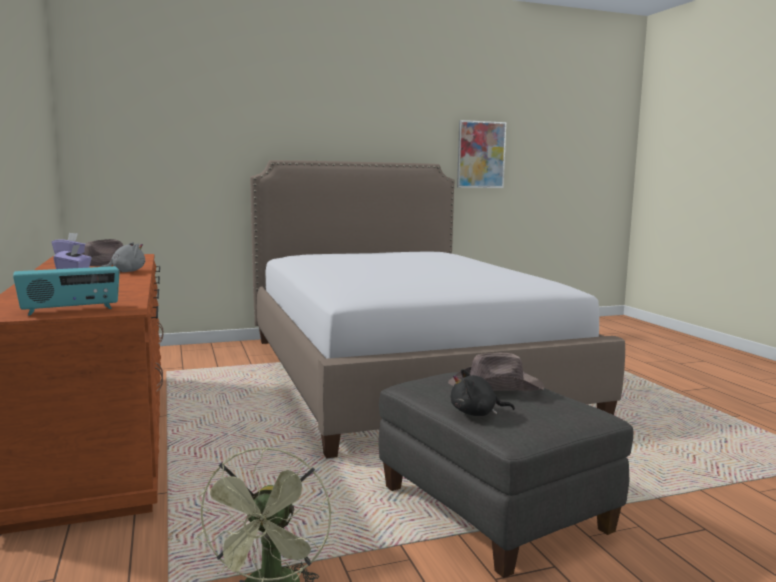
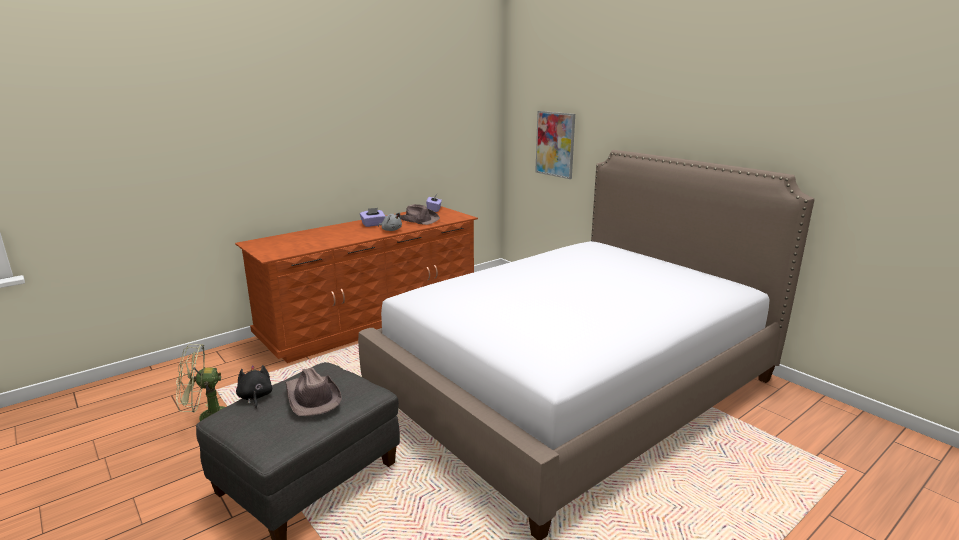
camera: 70 degrees right, 10 degrees up
(70, 310) = (265, 249): radio -> none
(481, 154) = (884, 168): picture -> picture (555, 144)

